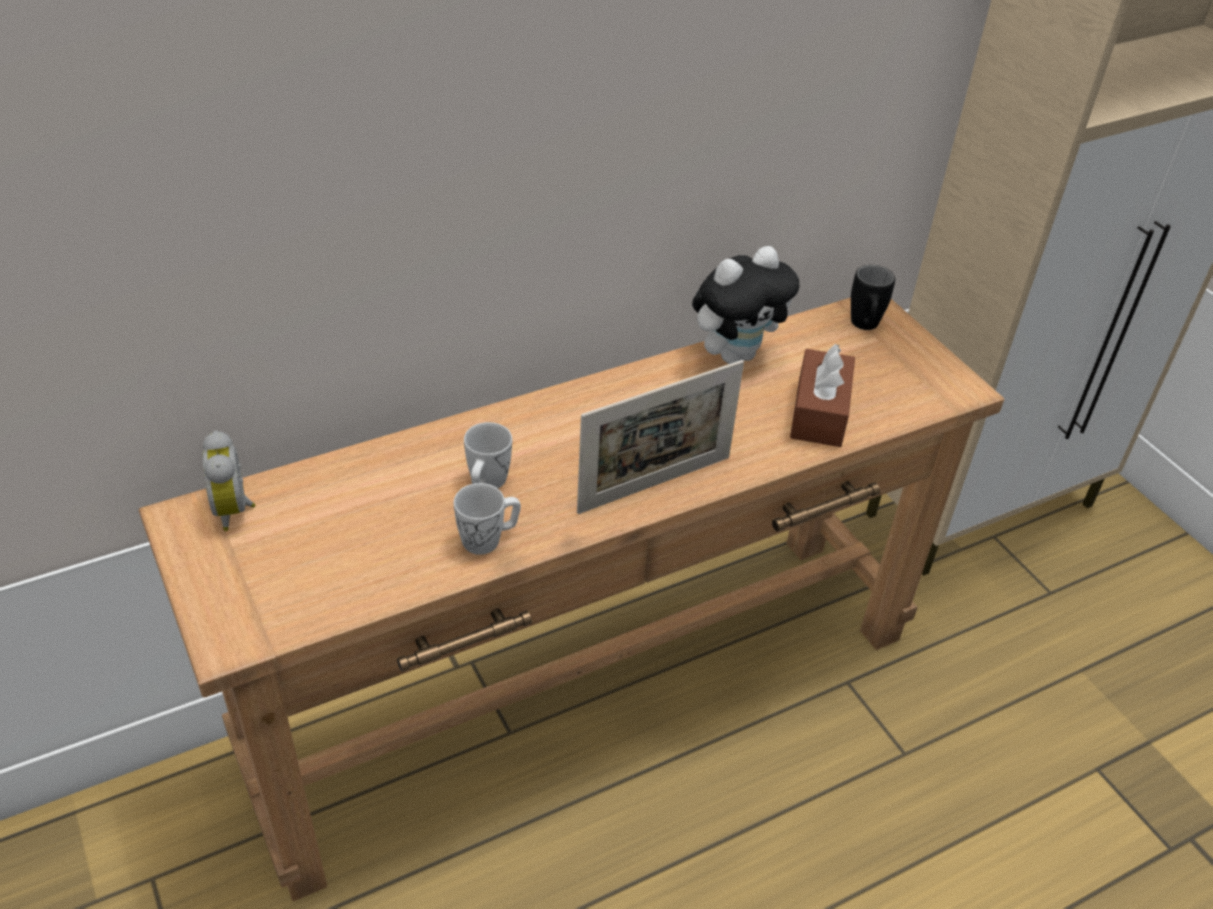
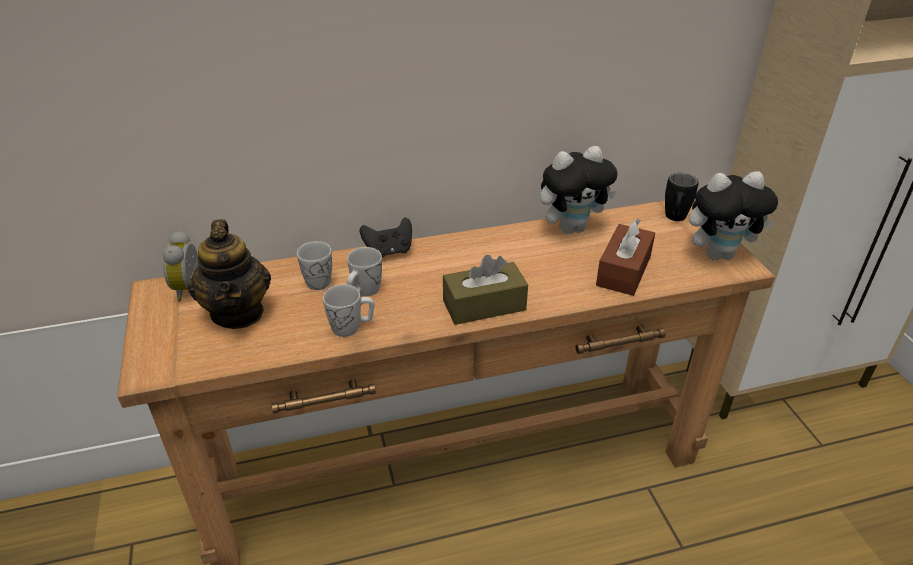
camera: 15 degrees right, 5 degrees down
(320, 537) = (238, 312): none -> teapot
(413, 472) = (317, 279): none -> white mug
(499, 418) = (389, 251): none -> black game controller
(655, 484) = (484, 305): picture frame -> brown tissue box
(931, 374) = (719, 254): none -> plush toy

